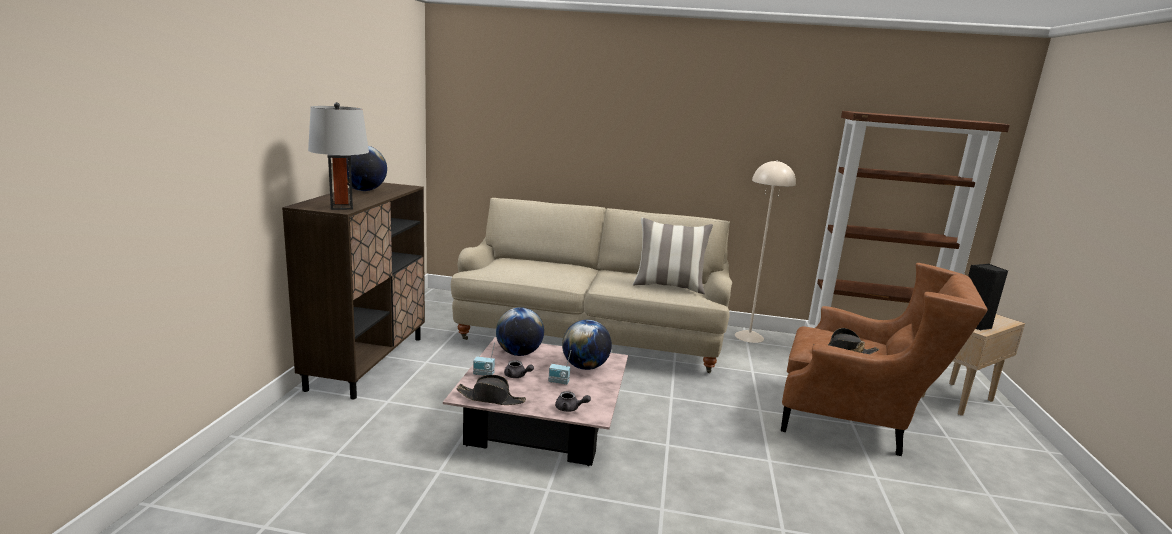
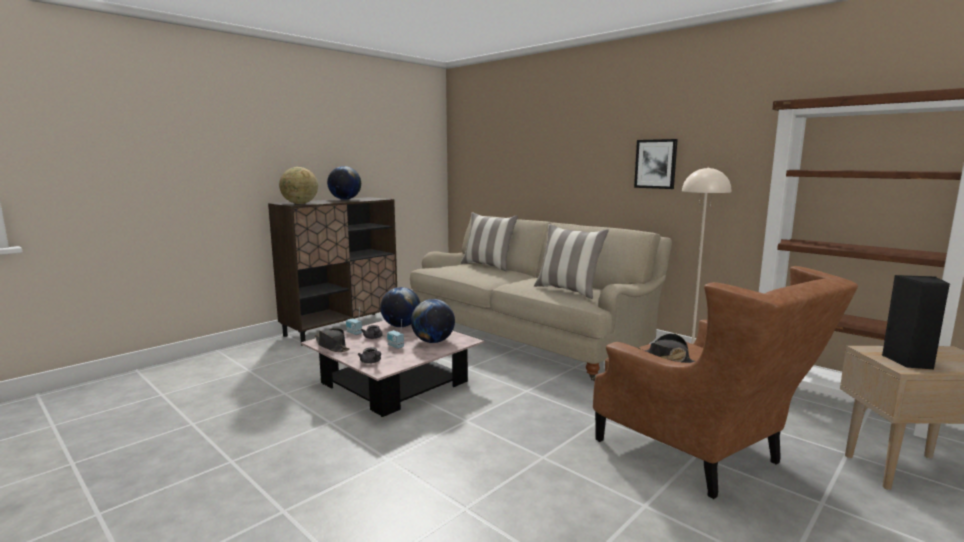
camera: 35 degrees right, 5 degrees down
(341, 207) = (300, 204): grey table lamp -> globe
(536, 260) = (488, 266): none -> pillow
(712, 150) = (655, 164): none -> picture

